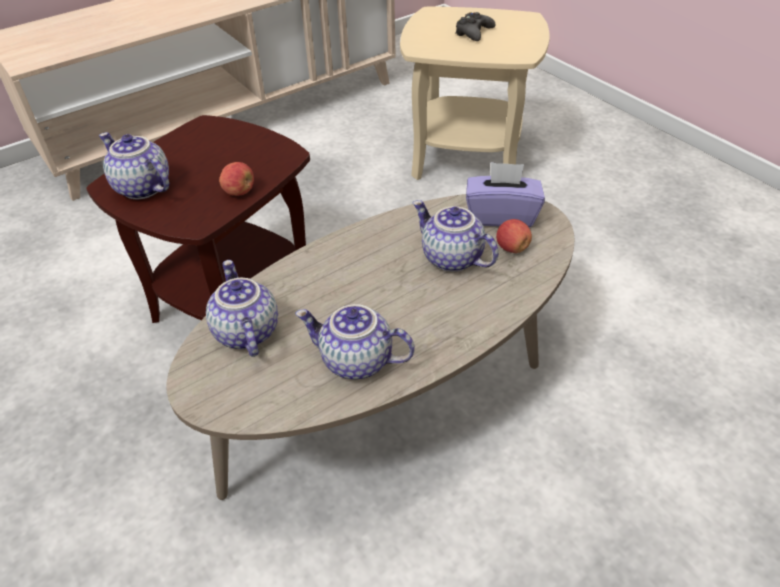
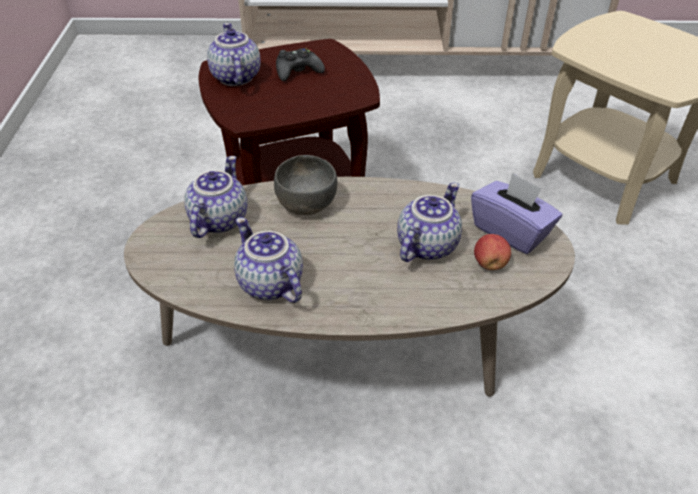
camera: 35 degrees right, 0 degrees up
(239, 191) = (296, 109): apple -> none
(314, 275) = (306, 203): none -> grey bowl
(450, 258) = (426, 245): teapot -> teapot turned 45 degrees clockwise
(473, 33) = (644, 51): black game controller -> black game controller (298, 71)

